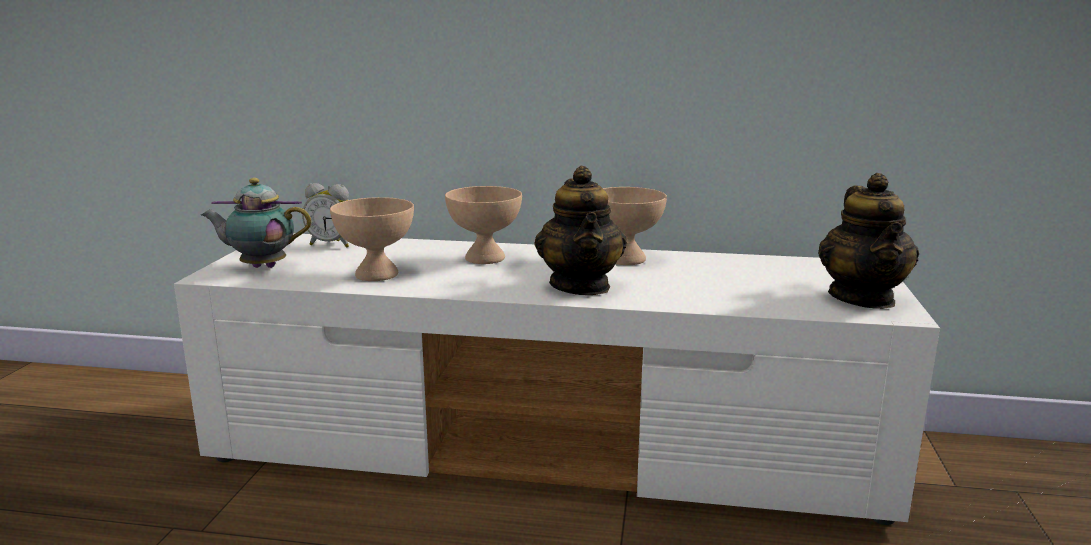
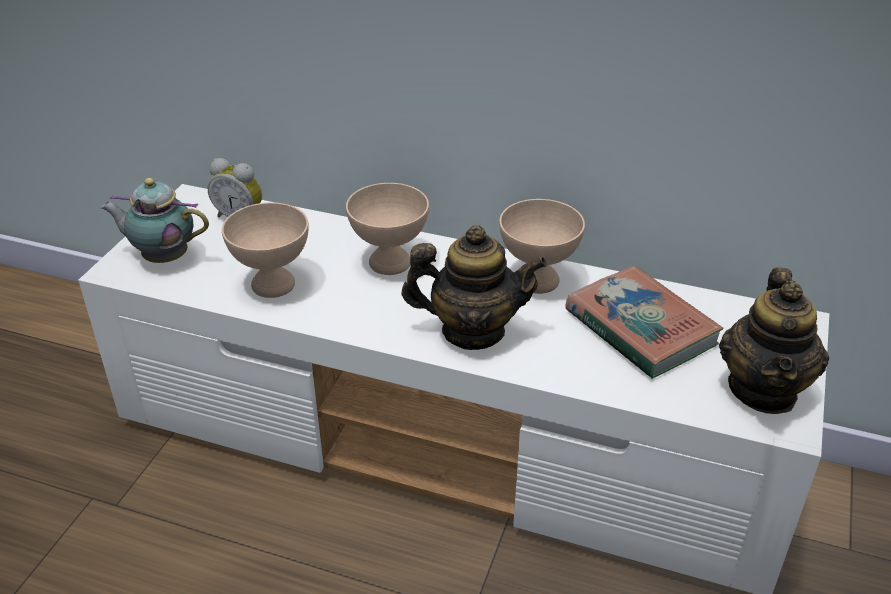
camera: 10 degrees right, 20 degrees up
(581, 286) = (472, 331): teapot -> teapot turned 90 degrees counterclockwise
(732, 276) = (640, 328): none -> book

